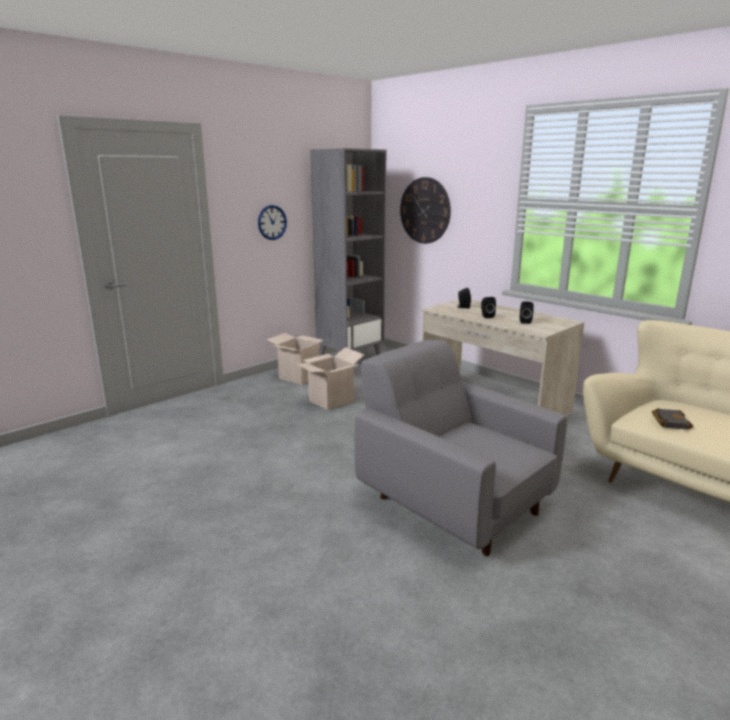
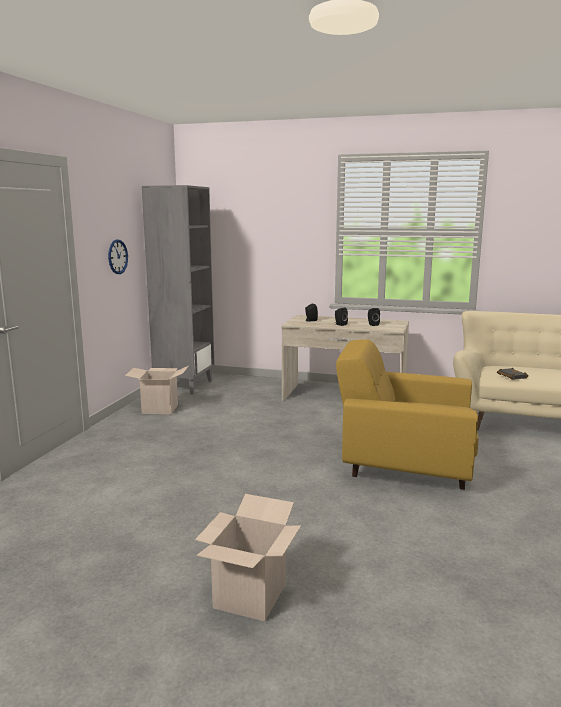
camera: 30 degrees left, 5 degrees down
(331, 401) = (217, 421): cardboard box -> cardboard box (250, 596)
(425, 210) = (243, 241): wall clock -> none
(453, 502) = (404, 466): grey armchair -> yellow armchair

